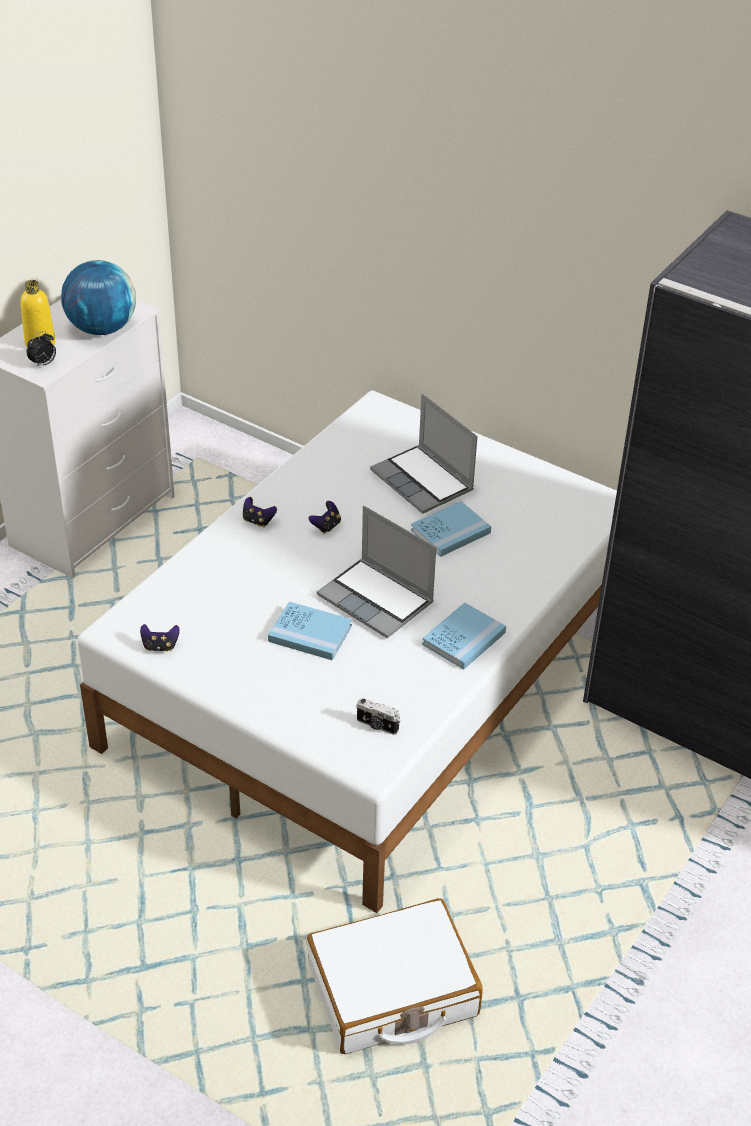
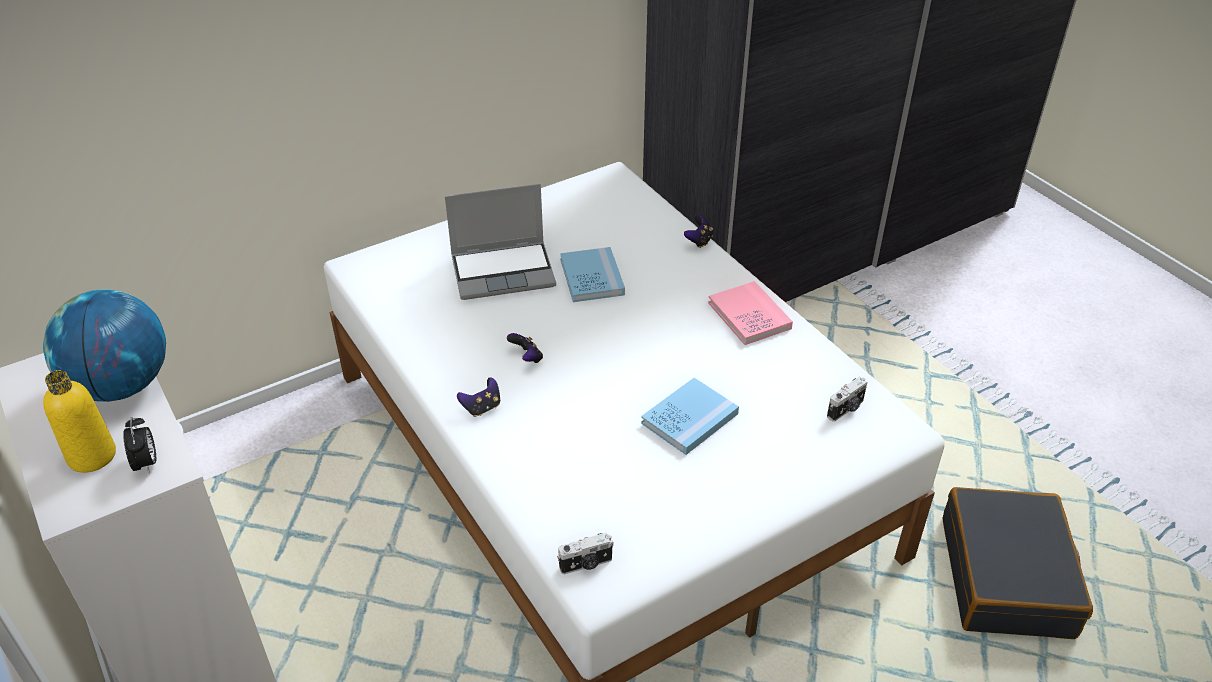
camera: 65 degrees left, 0 degrees up
(132, 619) = (586, 564): none -> camera
(160, 646) = (648, 551): game controller -> game controller (699, 241)
(377, 599) = (663, 355): laptop -> none
(392, 991) = (1007, 577): white suitcase -> black suitcase
(464, 638) = (749, 316): blue book -> pink book

